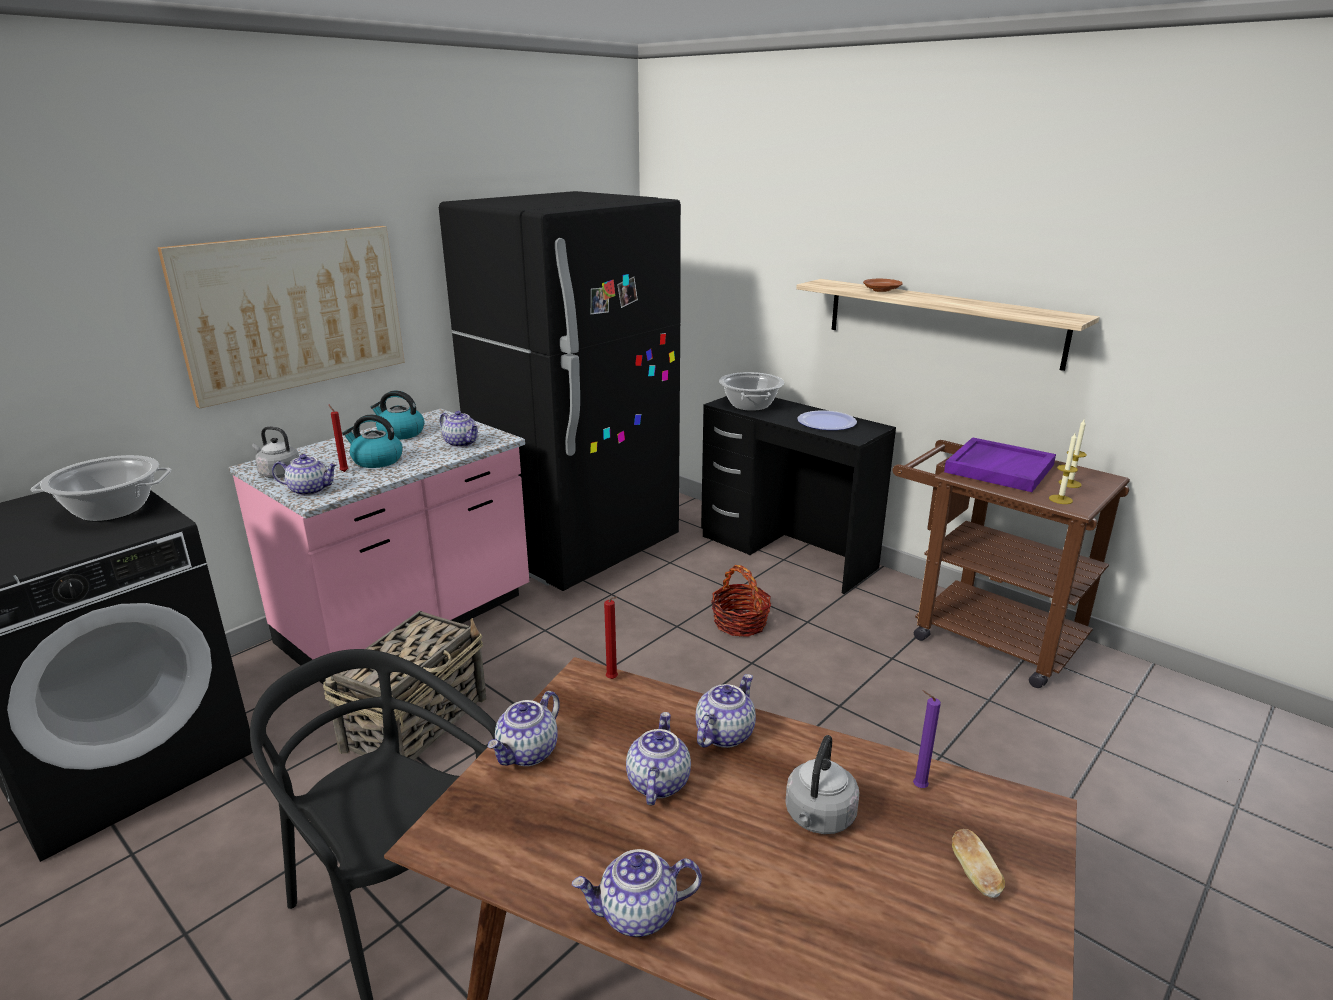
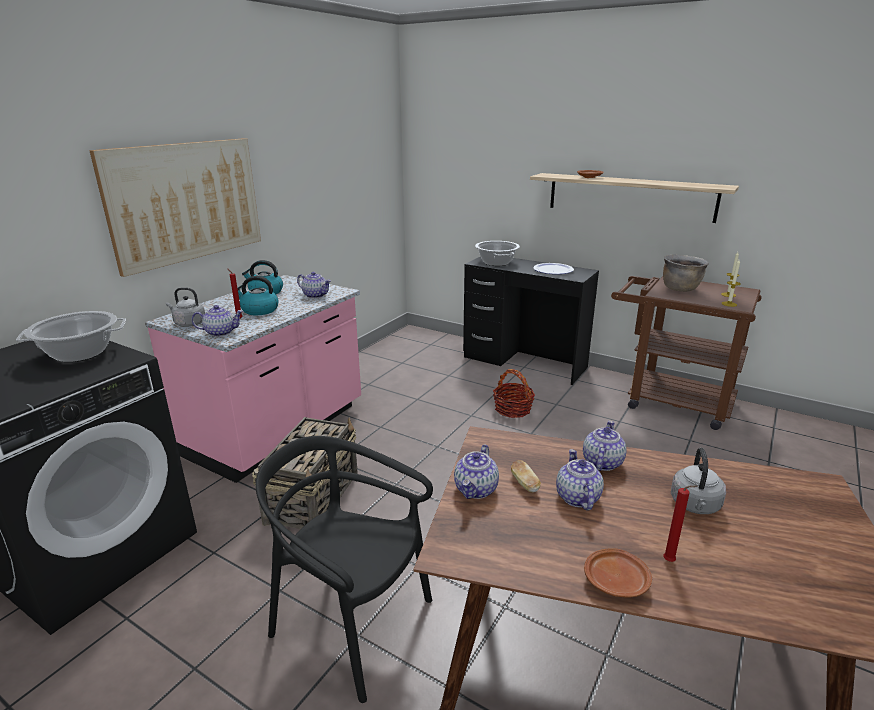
camera: 10 degrees left, 0 degrees up
(579, 547) = (381, 370): black fridge -> none
(613, 680) = (506, 437): red candle -> red candle (671, 562)
(637, 914) = (616, 581): teapot -> brown plate
(917, 787) = (743, 479): purple candle -> none
(974, 874) = (811, 526): bread -> bread (524, 484)
(998, 468) = (680, 289): purple tray -> brown cooking pot

